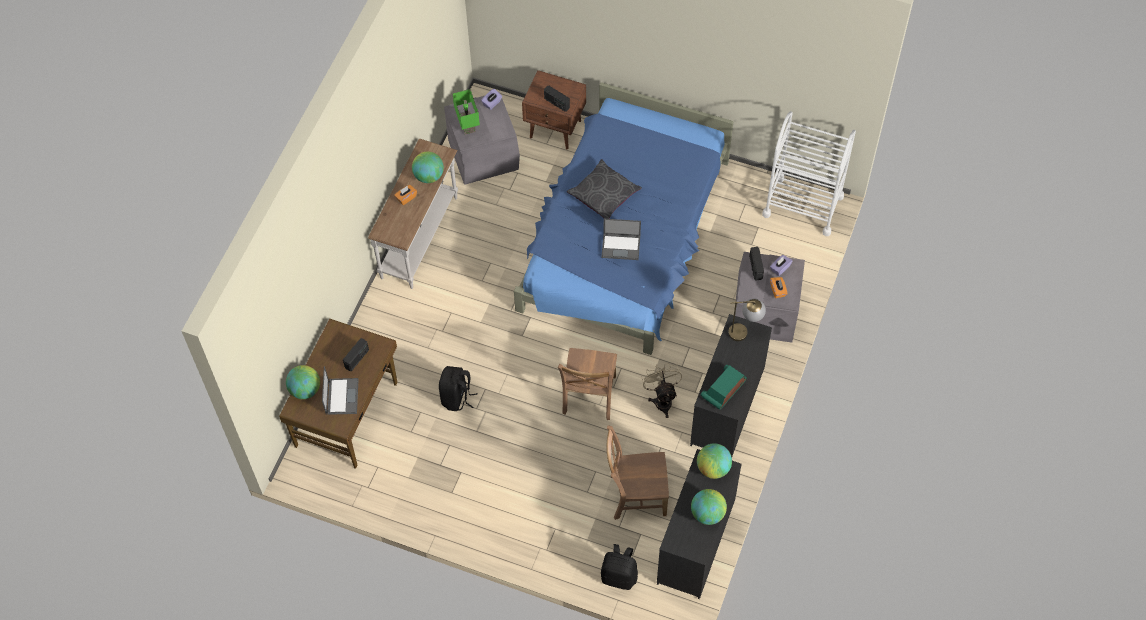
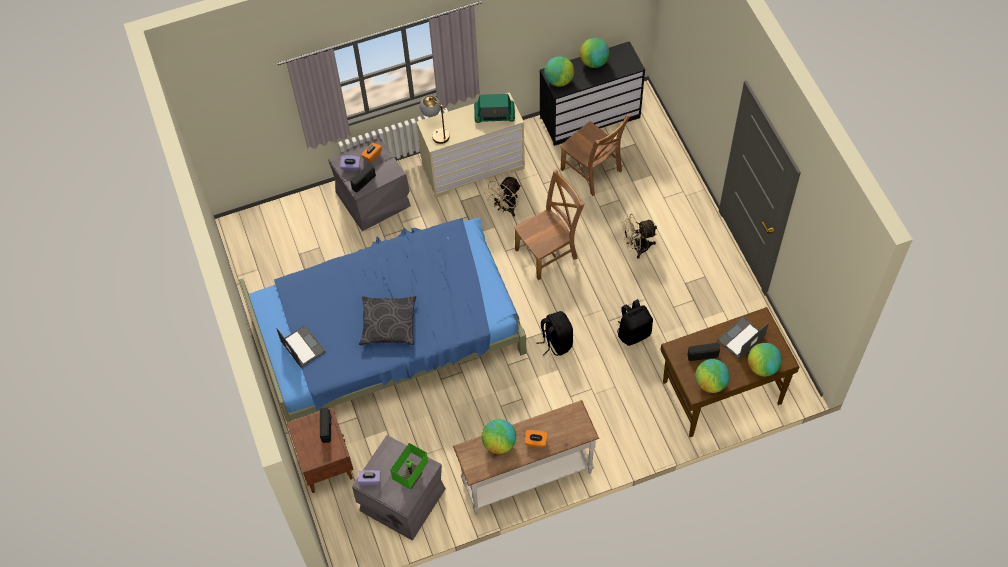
camera: 130 degrees left, 0 degrees up
(331, 344) = (710, 383): none -> globe
(529, 465) = (636, 247): none -> beige fan
(619, 576) = (656, 140): black backpack -> black backpack (556, 342)
(621, 246) = (426, 275): laptop -> laptop (302, 346)
(728, 408) = (473, 167): black dresser -> beige dresser
(803, 205) = (252, 239): white cart -> none

